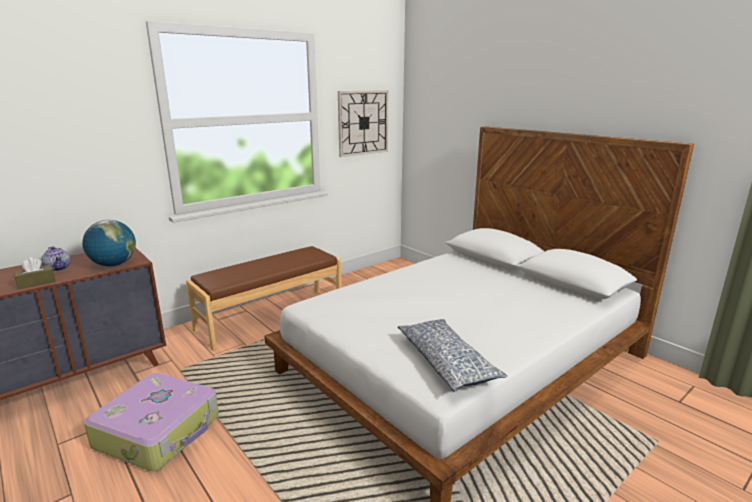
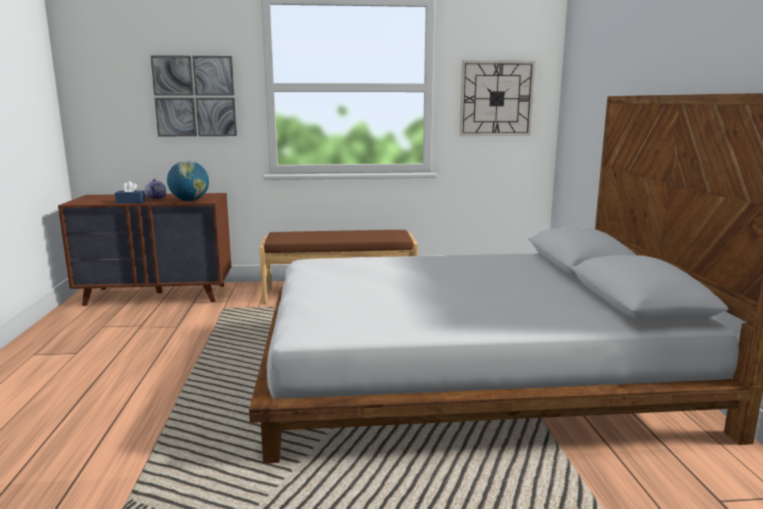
camera: 35 degrees right, 5 degrees down
(36, 282) = (130, 202): brown tissue box -> blue tissue box
(76, 139) = (195, 96): none -> picture
(159, 431) = (162, 339): suitcase -> none
(447, 361) = (346, 318): pillow -> none

